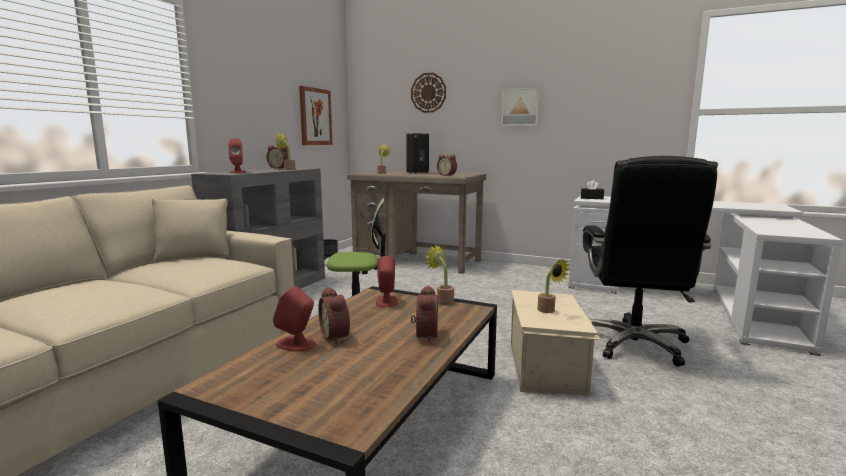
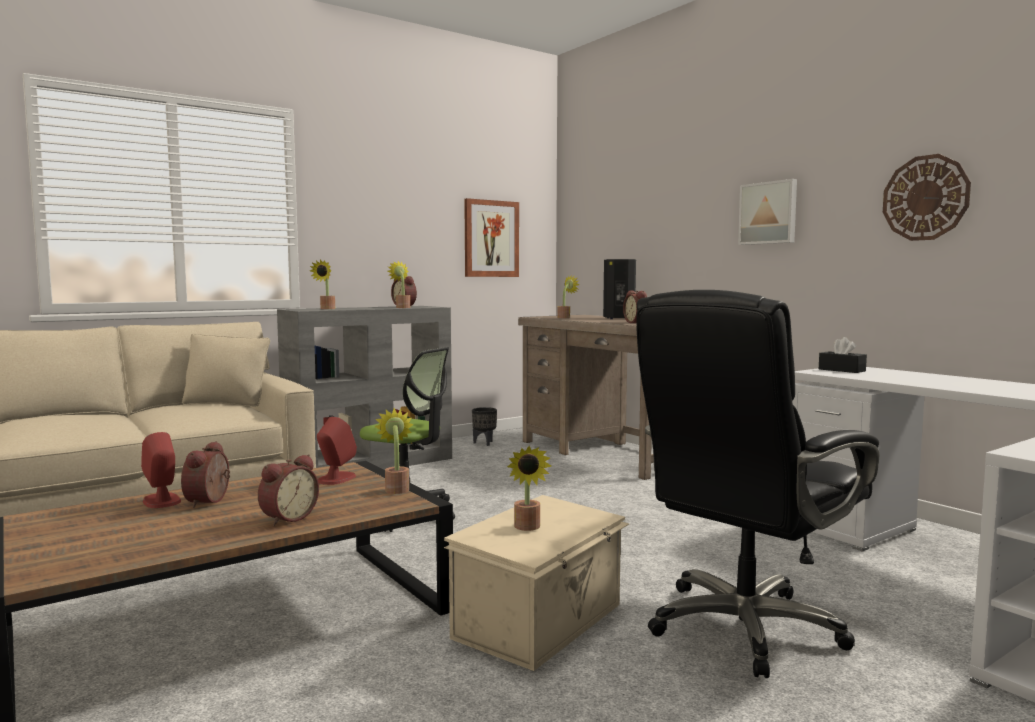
camera: 30 degrees right, 5 degrees down
(237, 172) = (326, 309): red speaker -> potted plant
(428, 93) = (647, 197): wall clock -> wall clock (925, 198)

